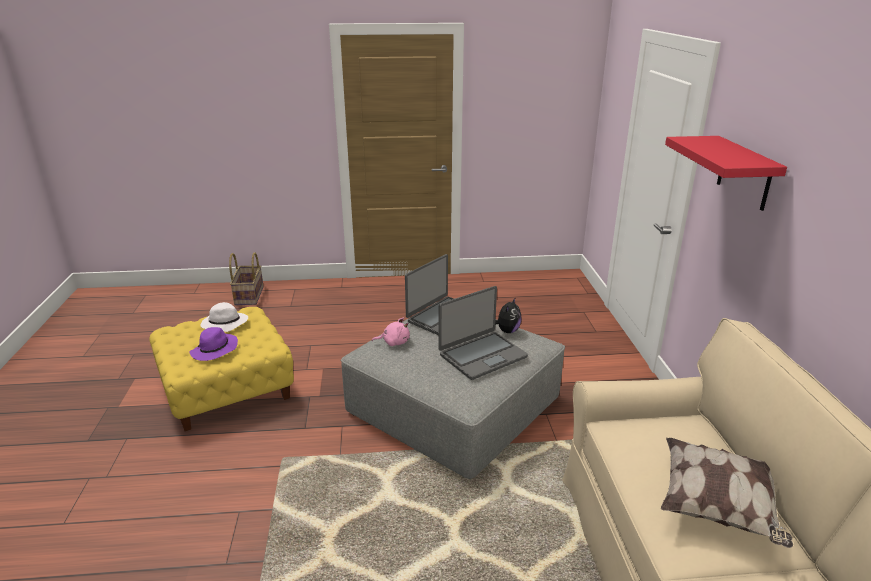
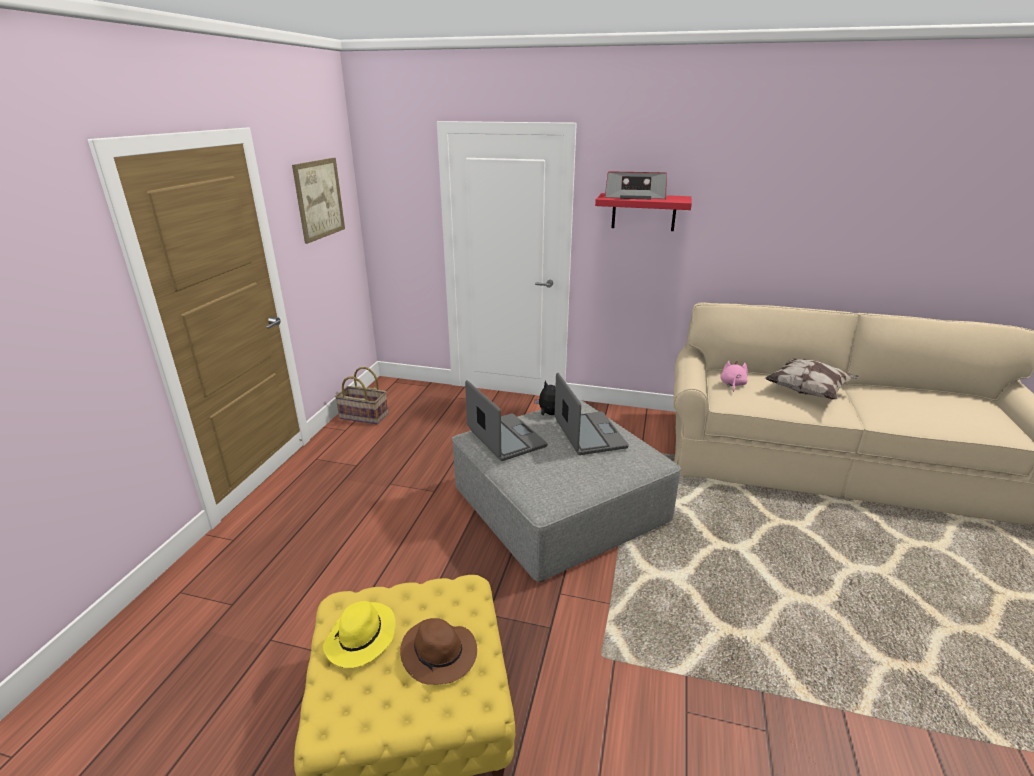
camera: 70 degrees left, 0 degrees up
(214, 350) = (440, 654): purple hat -> brown hat
(224, 324) = (361, 638): white hat -> yellow hat
(248, 295) = (134, 658): basket -> basket (363, 416)
(394, 342) = (536, 478): pink plush toy -> pink plush toy (732, 384)
(535, 88) = (319, 199): none -> picture
(715, 146) = (634, 197): none -> radio

